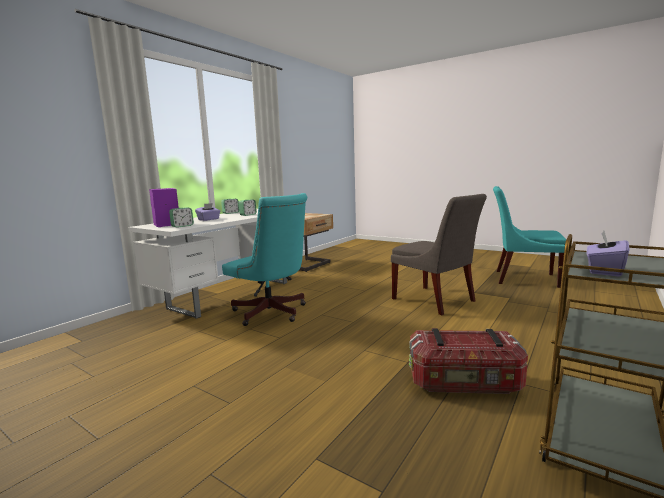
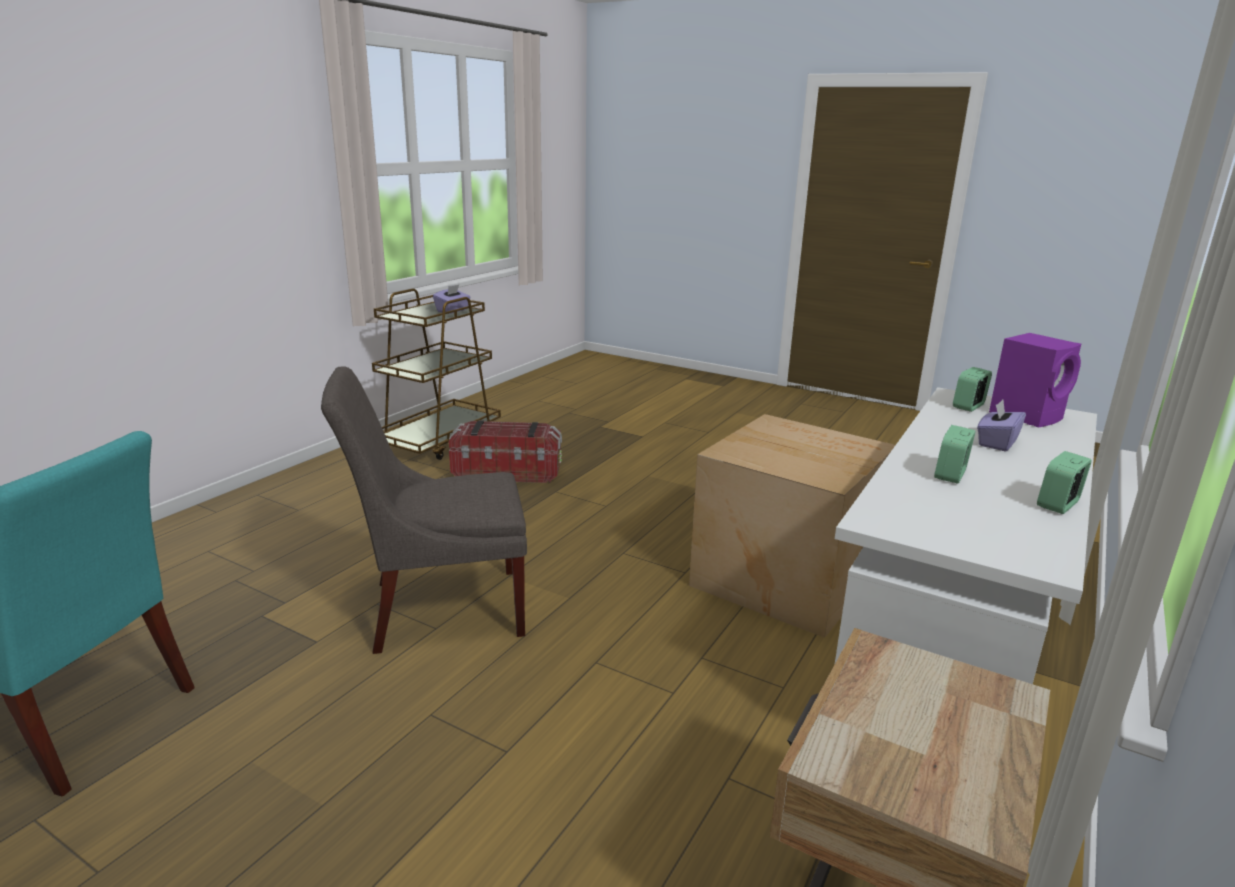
camera: 175 degrees right, 10 degrees up
(272, 313) = (783, 577): turquoise office chair -> cardboard box
(435, 301) = (439, 608): grey chair -> grey chair turned 60 degrees counterclockwise

